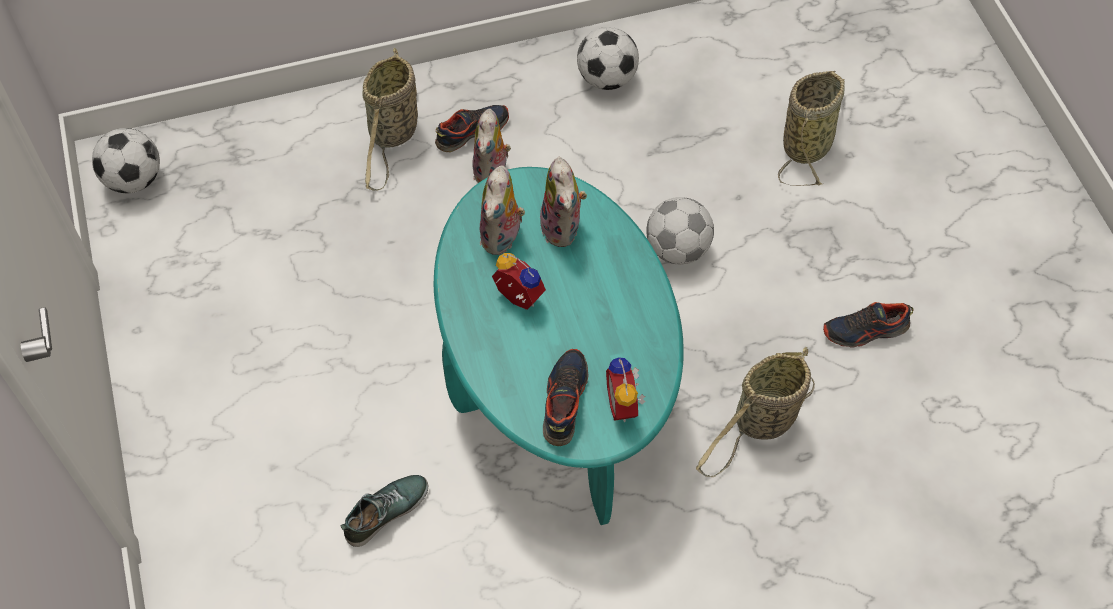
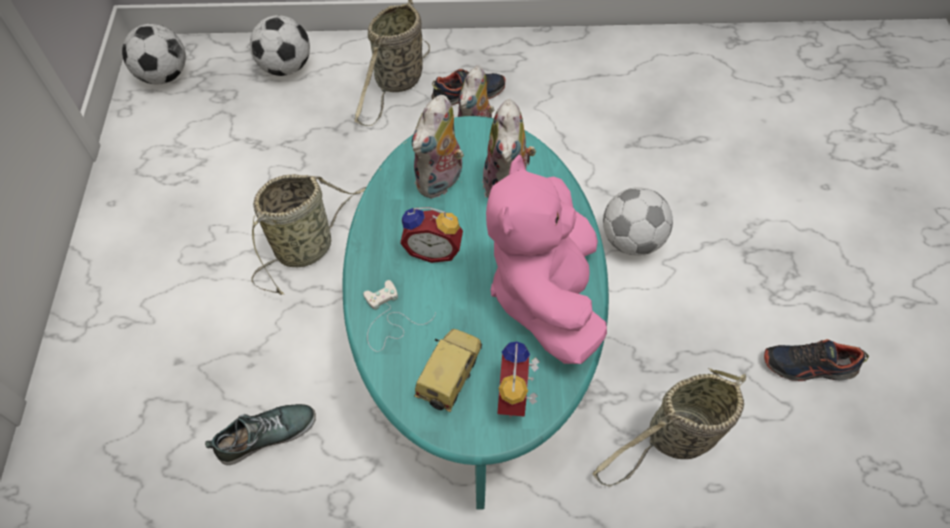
camera: 15 degrees right, 0 degrees up
(498, 368) = (389, 319): none -> white game controller
(516, 299) = (433, 249): alarm clock -> alarm clock turned 135 degrees clockwise
(564, 401) = (448, 375): shoe -> toy car
(606, 79) = (604, 72): football -> football (286, 67)
(624, 315) = (545, 293): none -> pink plush toy
(808, 143) = (785, 168): basket -> basket (307, 246)

